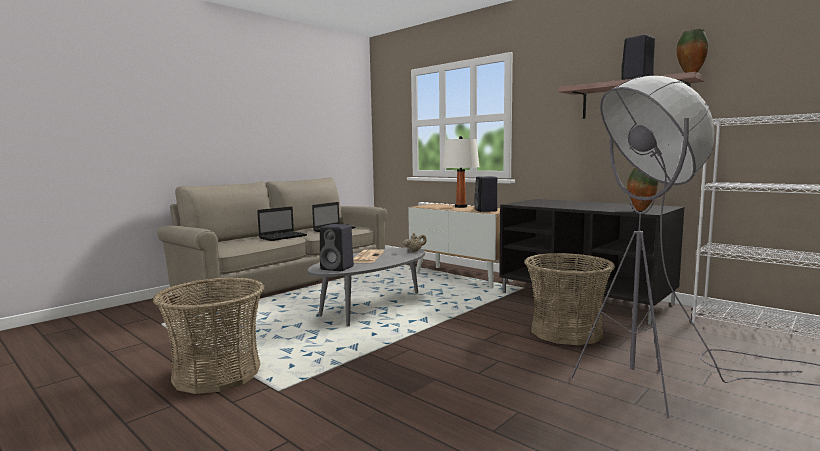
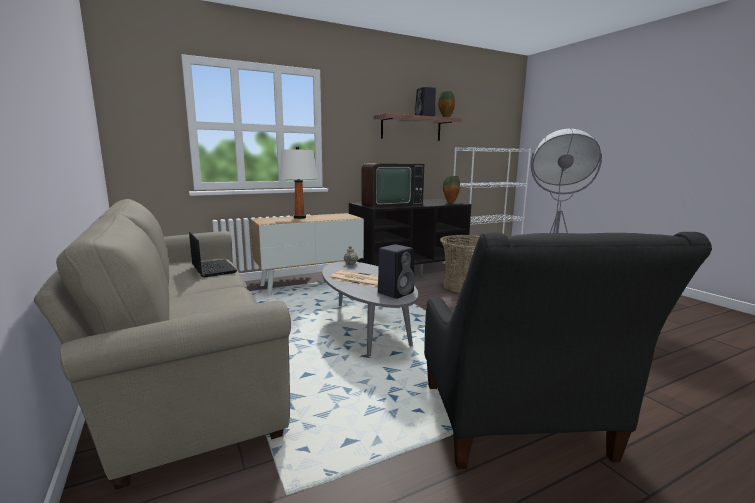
camera: 70 degrees left, 5 degrees up
(217, 373) = (516, 429): basket -> black armchair
(283, 237) = (215, 293): laptop -> none
(486, 210) = (340, 217): black speaker -> none
(552, 203) = (390, 204): none -> television

